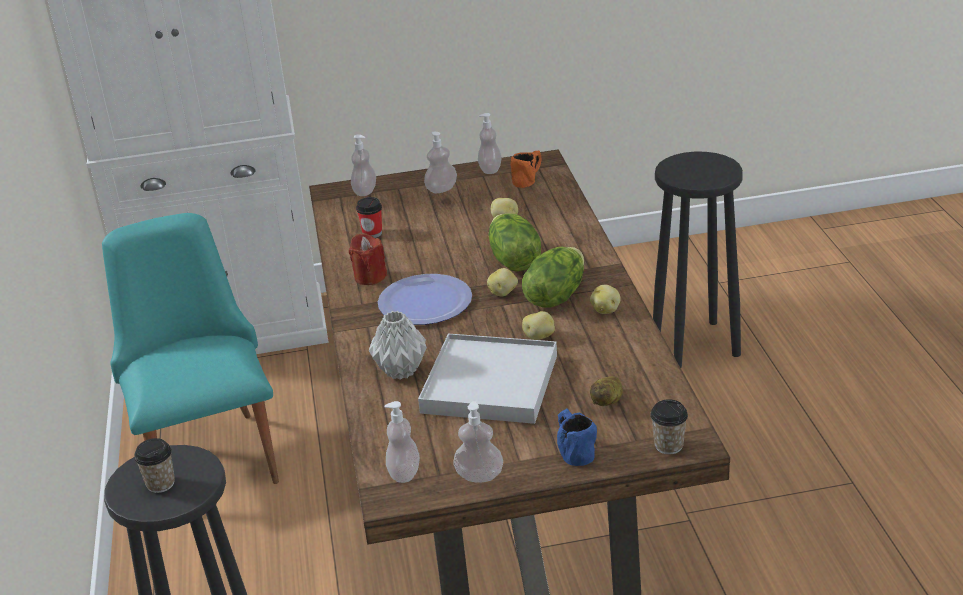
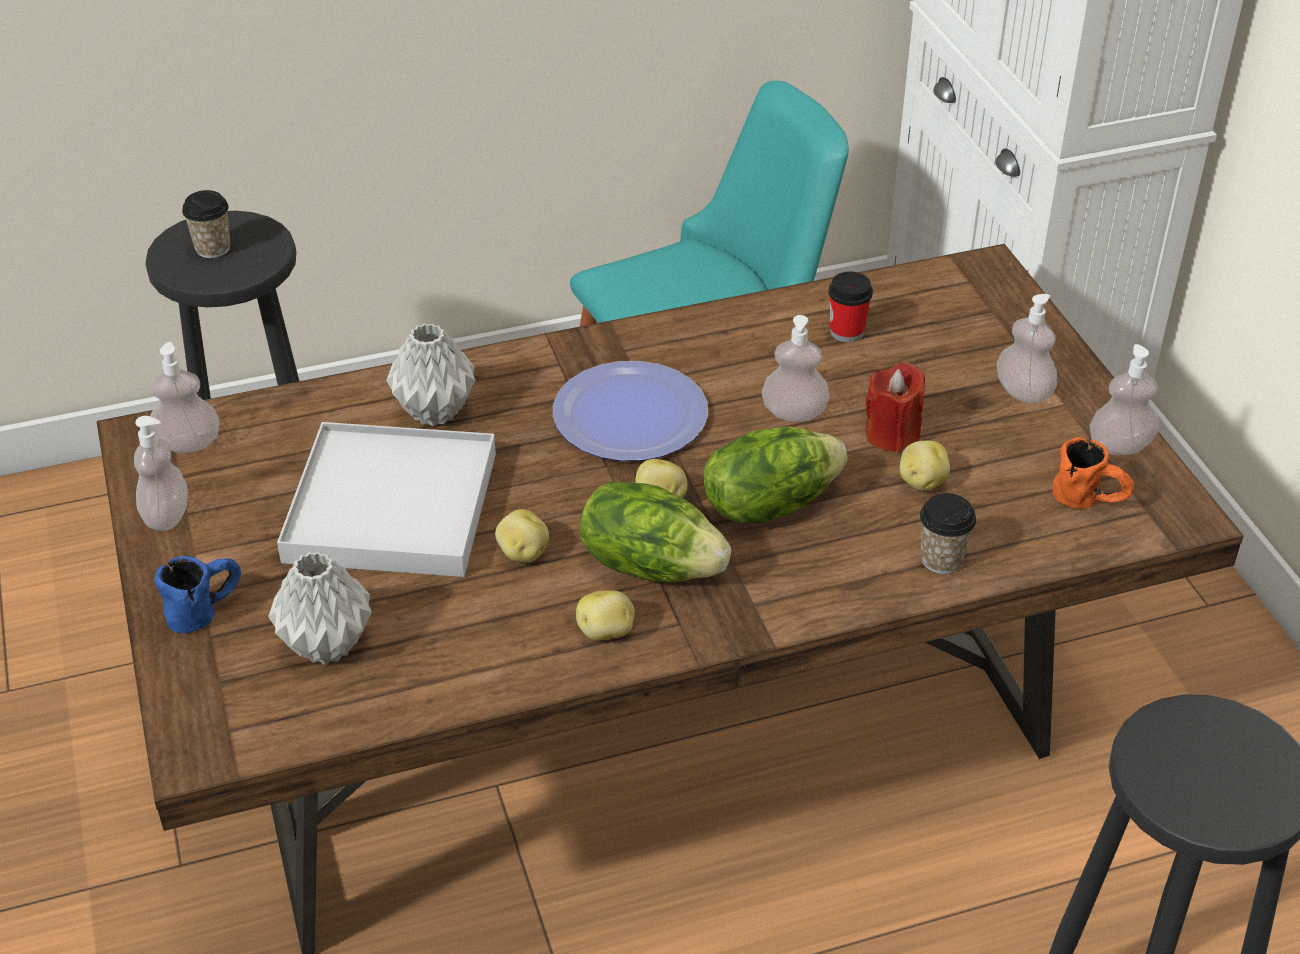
camera: 80 degrees right, 10 degrees up
(365, 191) = (994, 305): soap dispenser -> soap dispenser (794, 413)
(370, 277) = (705, 347): red candle -> red candle (892, 434)
(607, 401) = (328, 644): potato -> grey vase
(668, 446) = (197, 721): cup -> cup (941, 559)

